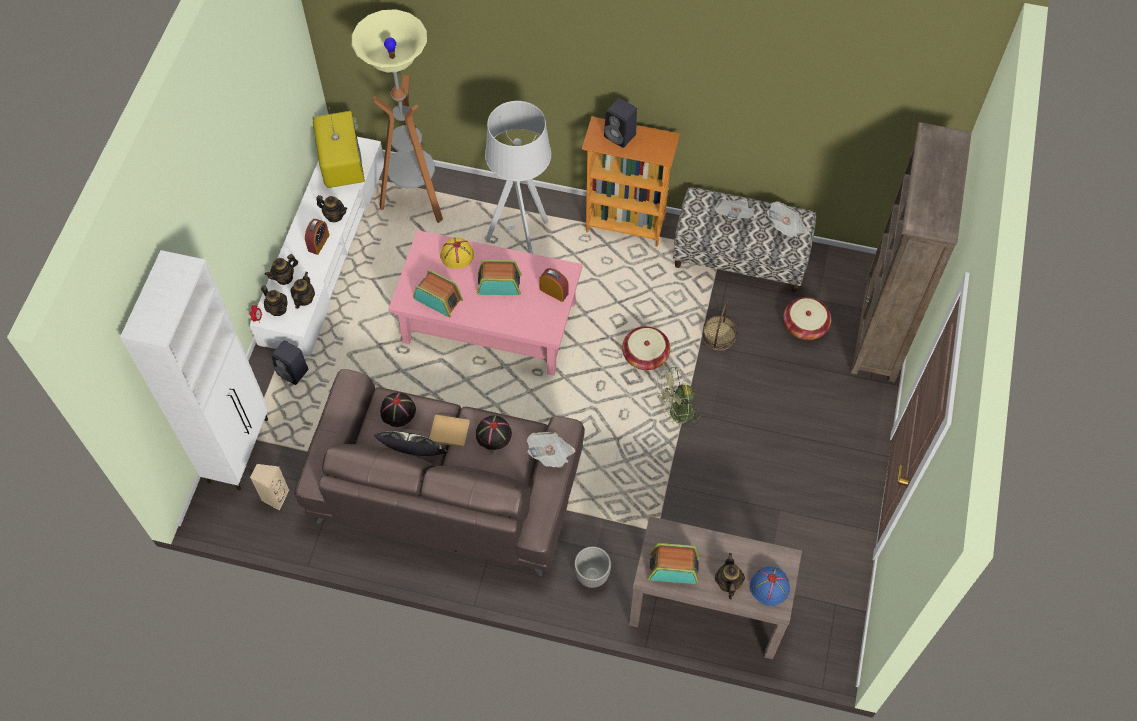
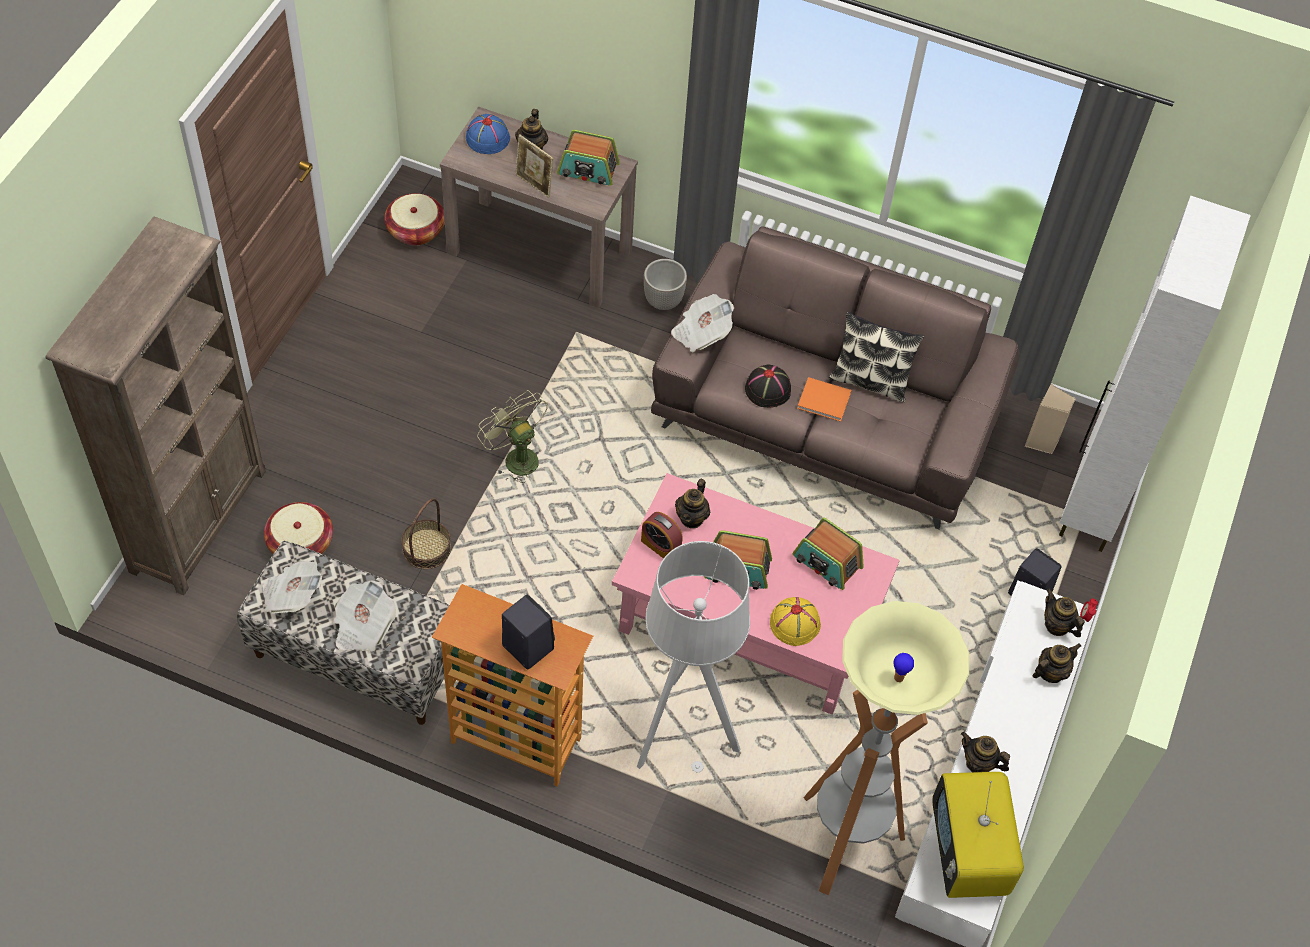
camera: 175 degrees left, 5 degrees down
(304, 299) = (1019, 634): teapot -> teapot (692, 518)
(318, 243) = (1002, 721): alarm clock -> none
(398, 411) = (889, 435): black hat -> none
(448, 431) = (825, 401): beige book -> orange book
(645, 355) = (537, 538): basket -> basket (416, 230)
(676, 414) = (516, 457): green fan -> green fan turned 120 degrees counterclockwise
(715, 542) = (534, 185): none -> picture frame

